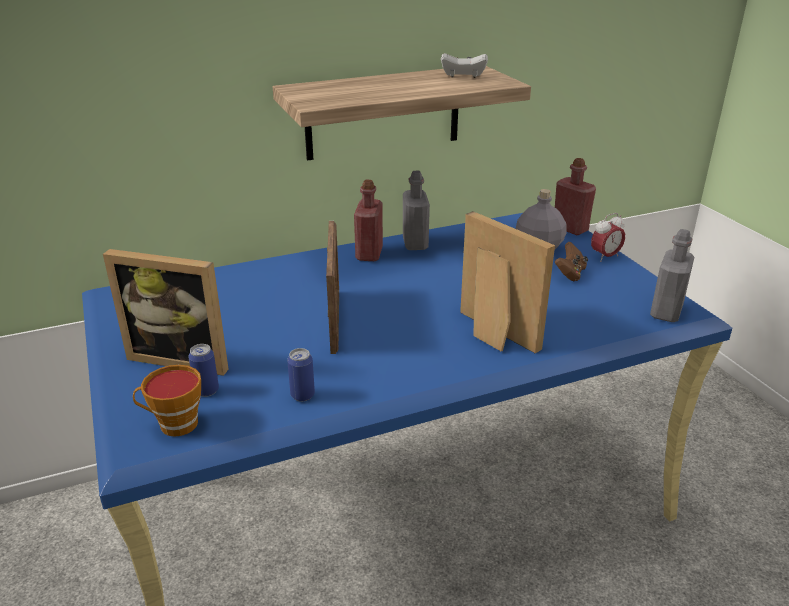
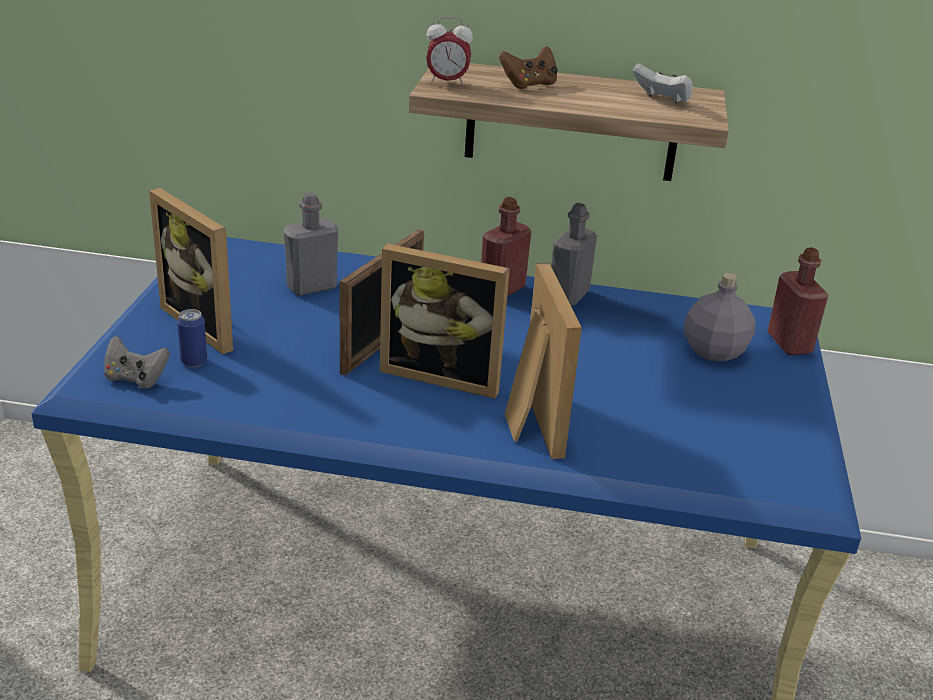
camera: 30 degrees right, 0 degrees up
(174, 425) = (136, 379): cup -> grey game controller
(302, 395) = (269, 400): can -> none
(401, 325) = (443, 374): none -> picture frame
(570, 274) = (713, 394): brown game controller -> brown game controller (529, 84)
(605, 257) = (789, 392): alarm clock -> alarm clock (447, 83)
(666, 312) = (780, 481): grey bottle -> grey bottle (312, 287)

